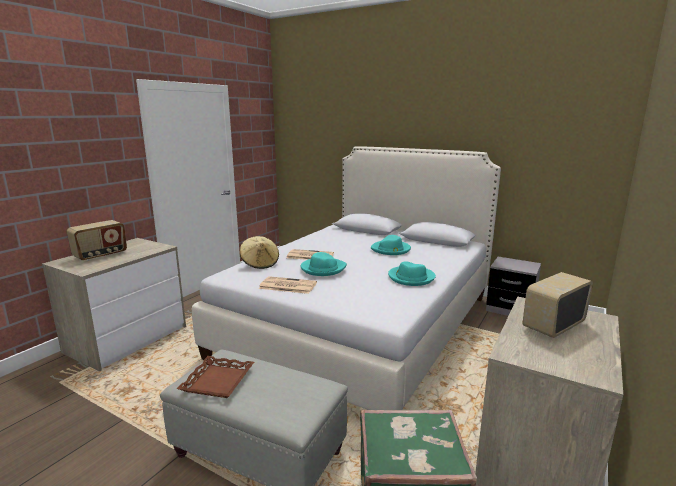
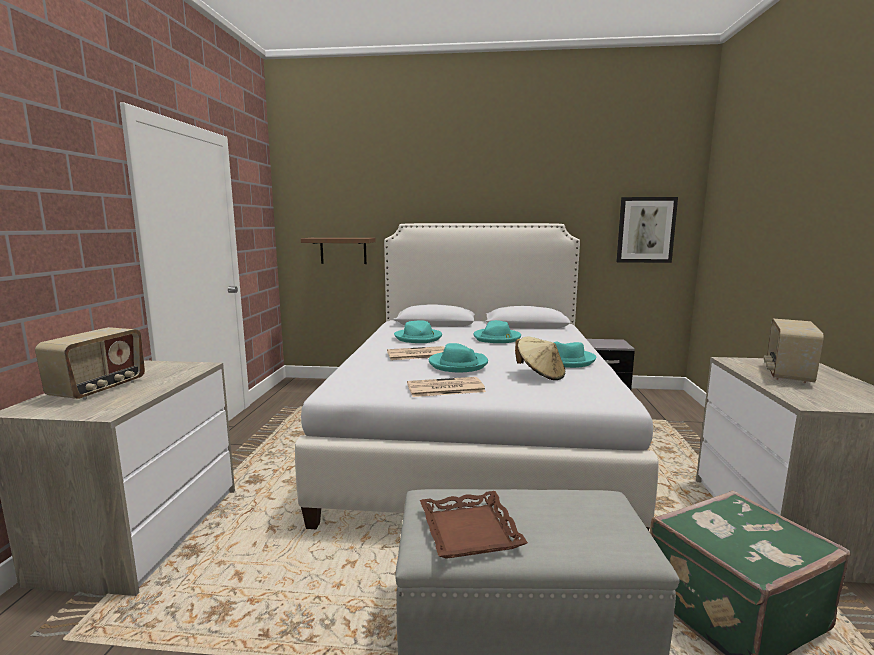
camera: 25 degrees left, 5 degrees down
(260, 263) = (368, 370): beige hat -> beige hat (540, 375)
(317, 164) = (343, 250): none -> brown shelf
(333, 241) = (418, 338): none -> turquoise hat
(571, 161) = (645, 230): none -> picture

